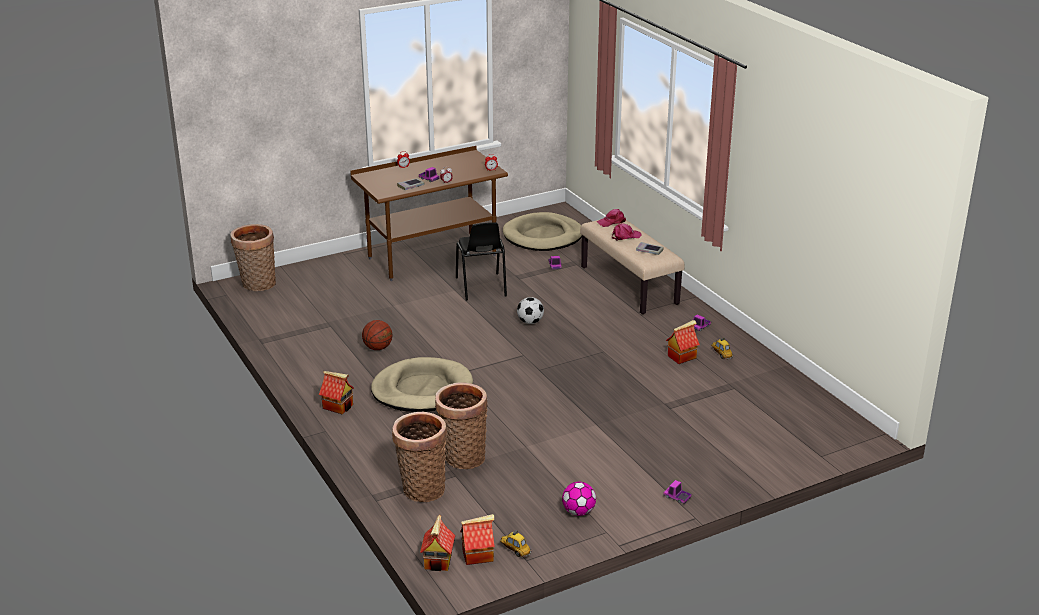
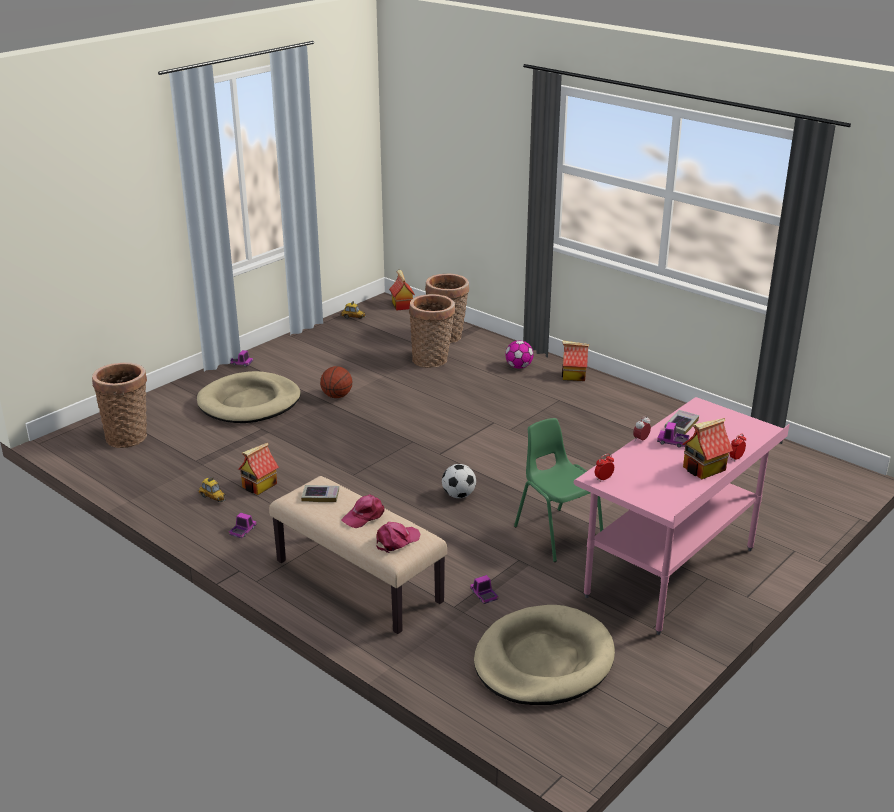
camera: 160 degrees right, 0 degrees up
(257, 285) = (827, 479): basket -> basket (128, 436)
(378, 348) = (598, 432): basketball -> basketball (337, 396)
(422, 390) = (513, 402): beige dog bed -> beige dog bed (249, 402)
(432, 257) = (671, 573): brown desk -> pink desk
(478, 555) = (377, 312): toy house -> toy house (704, 469)
(481, 287) = (557, 534): black chair -> green chair
(578, 512) = (317, 343): football -> football (519, 367)

